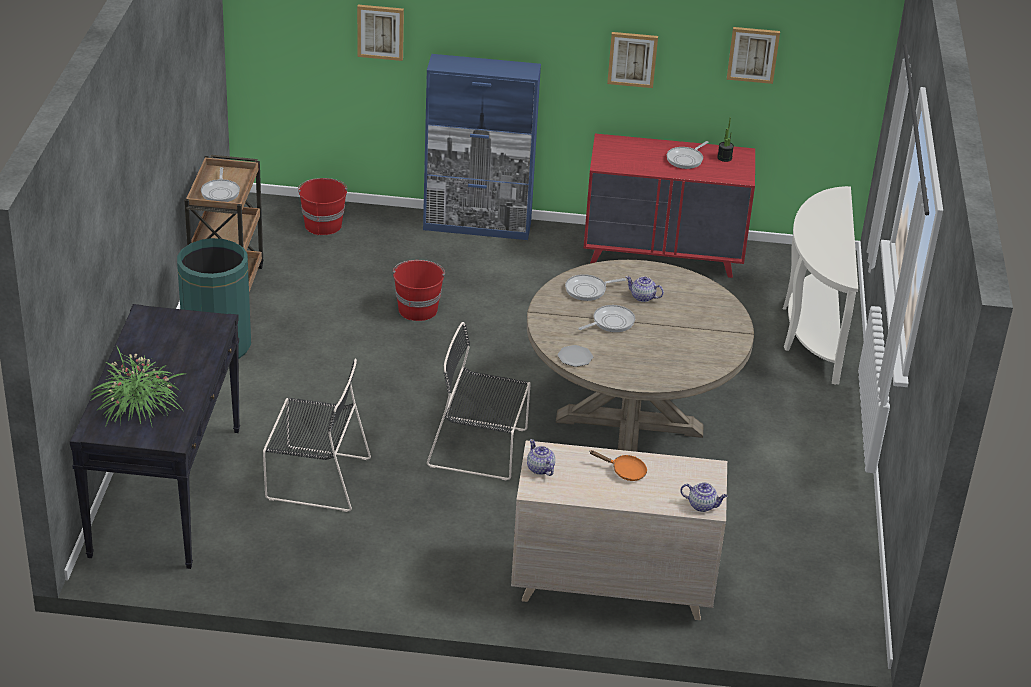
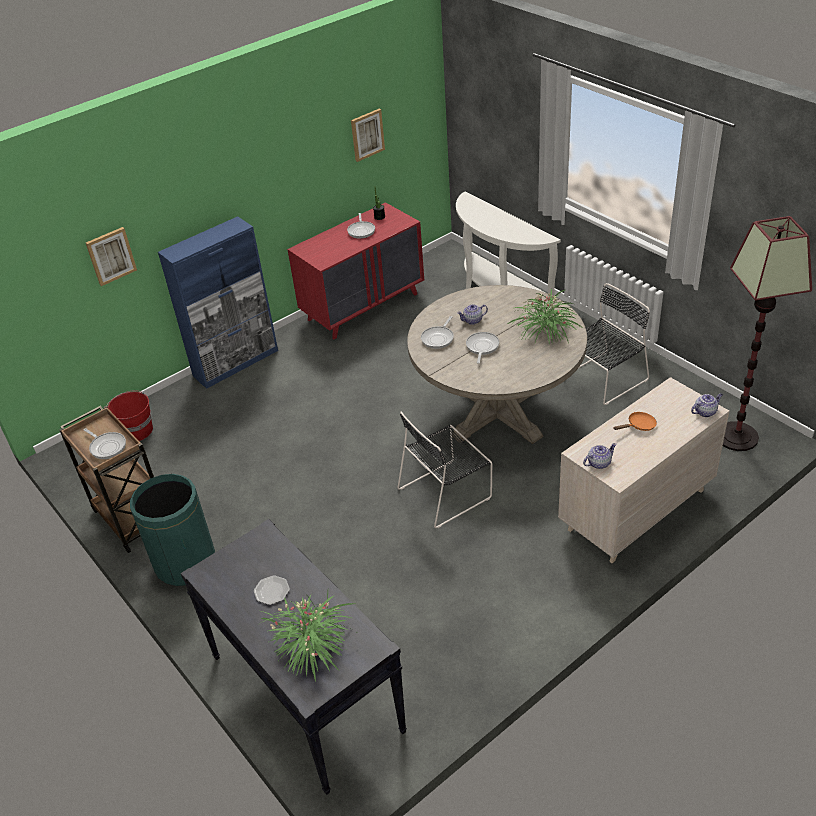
camera: 40 degrees left, 5 degrees up
(314, 478) = (384, 596): black chair -> black chair (603, 379)
(417, 309) = (278, 438): red bucket -> none
(540, 469) = (598, 463): teapot -> teapot turned 135 degrees clockwise
(574, 357) = (499, 382): plate -> plate (271, 591)
(632, 59) = (294, 179): picture -> none
(690, 349) = (545, 330): none -> potted plant
(815, 610) = (737, 437): none -> floor lamp

